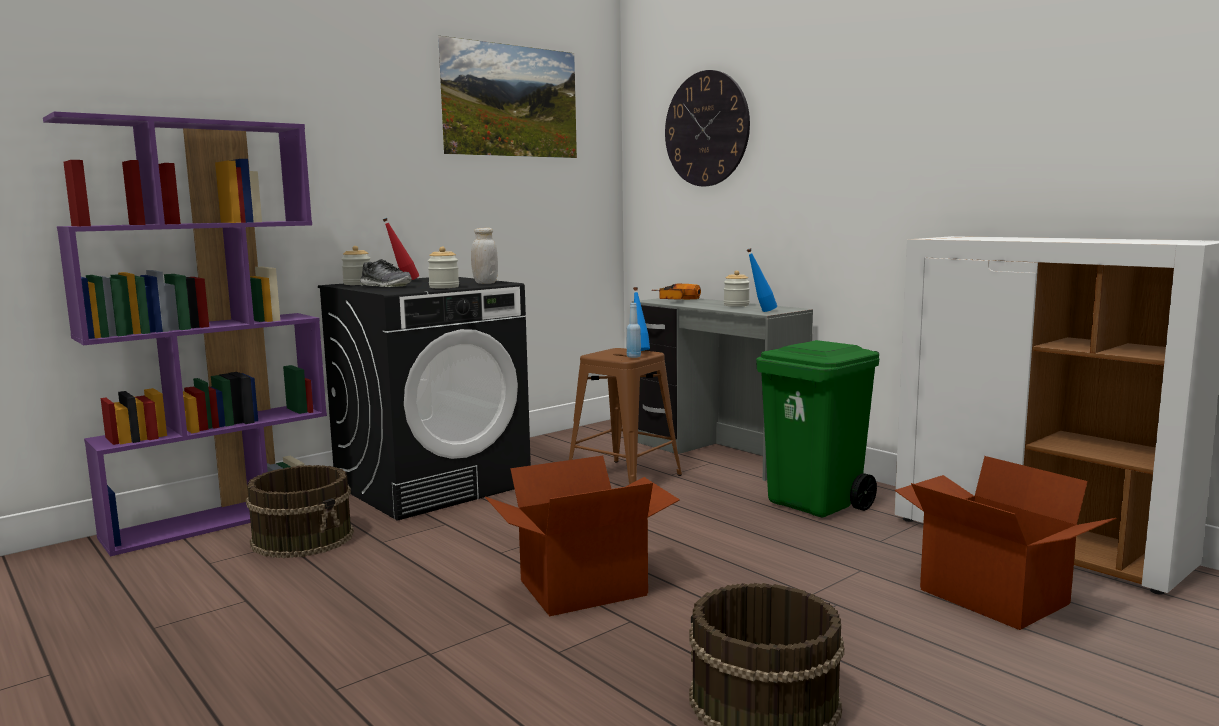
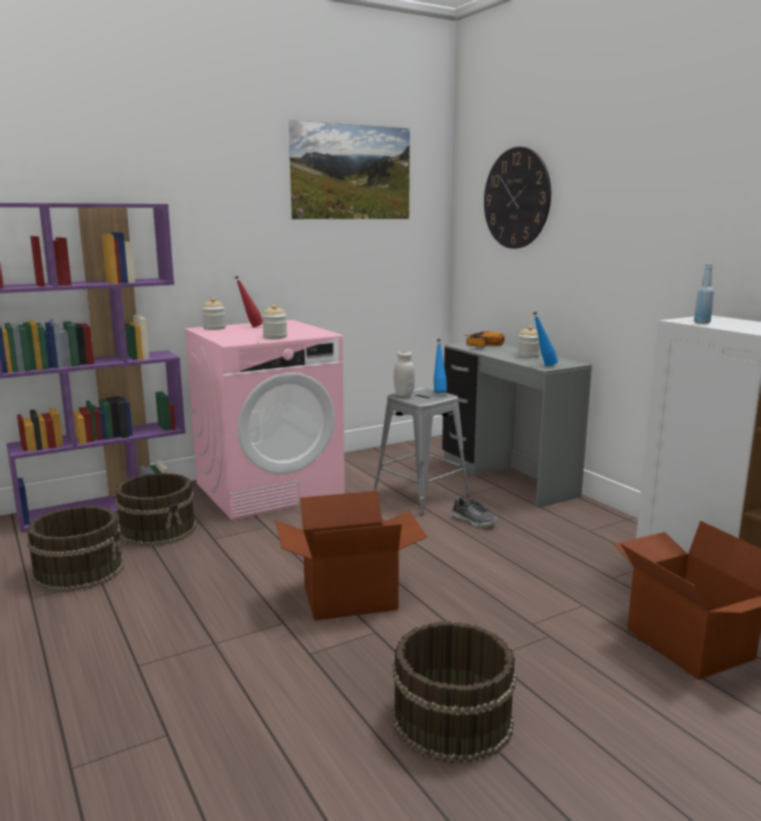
camera: 10 degrees right, 5 degrees up
(211, 591) = (80, 570): none -> brown bucket
(385, 286) = (232, 333): shoe -> shoe (474, 521)
(433, 485) = (269, 489): black washing machine -> pink washing machine
(485, 283) = (311, 333): white jar -> white jar (404, 395)
(624, 478) = (421, 496): brown stool -> grey stool
(634, 356) = (430, 399): blue bottle -> blue bottle (702, 323)
(815, 504) = (572, 535): green trash can -> none

